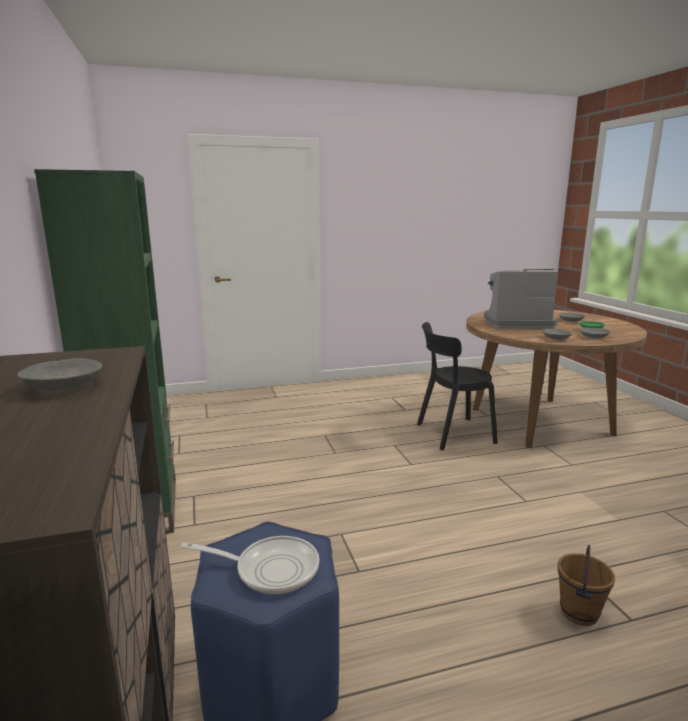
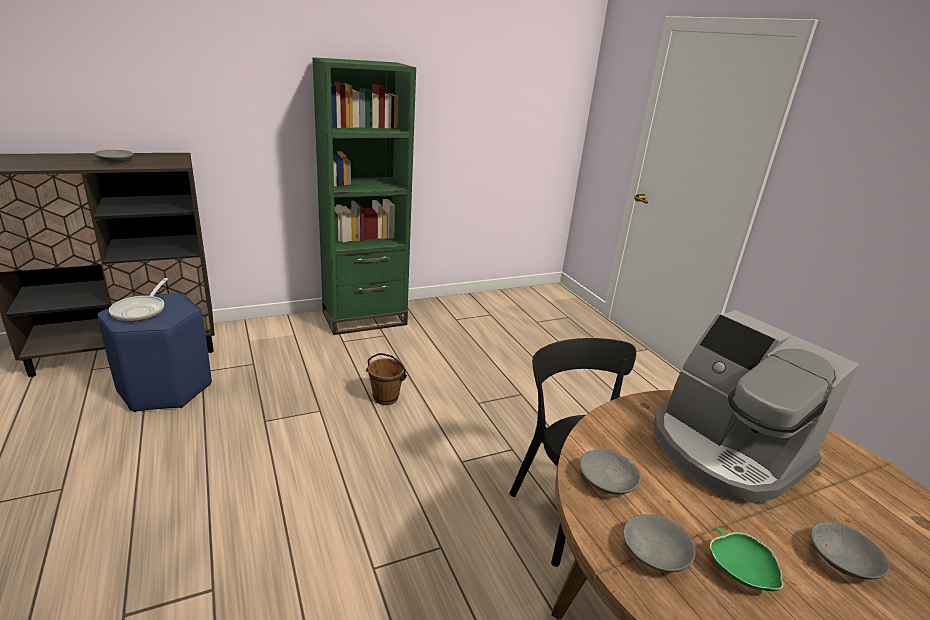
camera: 80 degrees right, 10 degrees up
(516, 323) = (725, 451): coffee machine -> coffee machine turned 150 degrees clockwise
(579, 613) = (153, 568): brown bucket -> brown bucket (385, 398)

